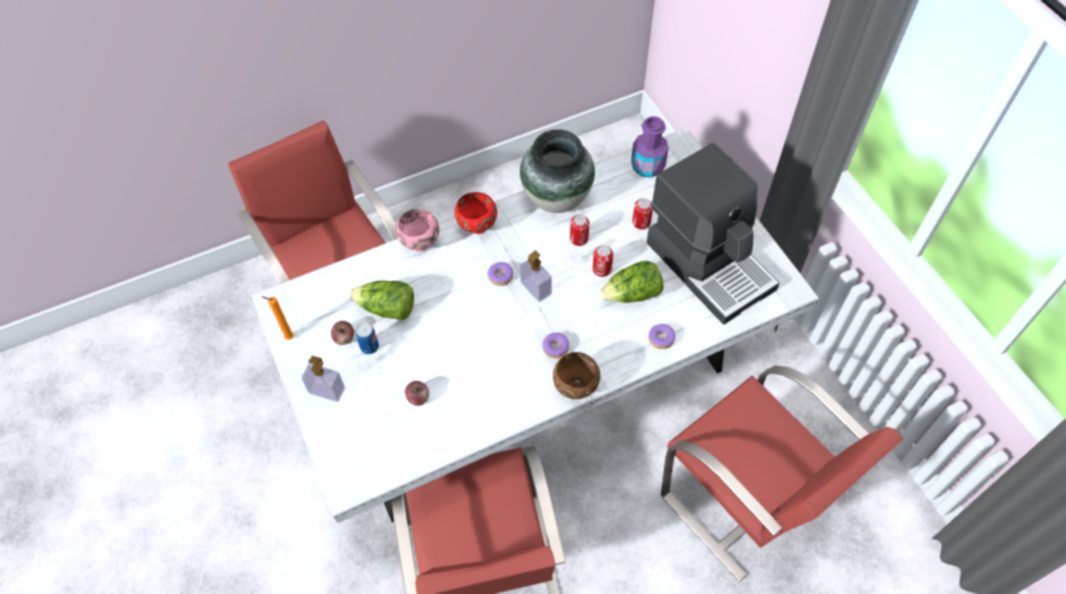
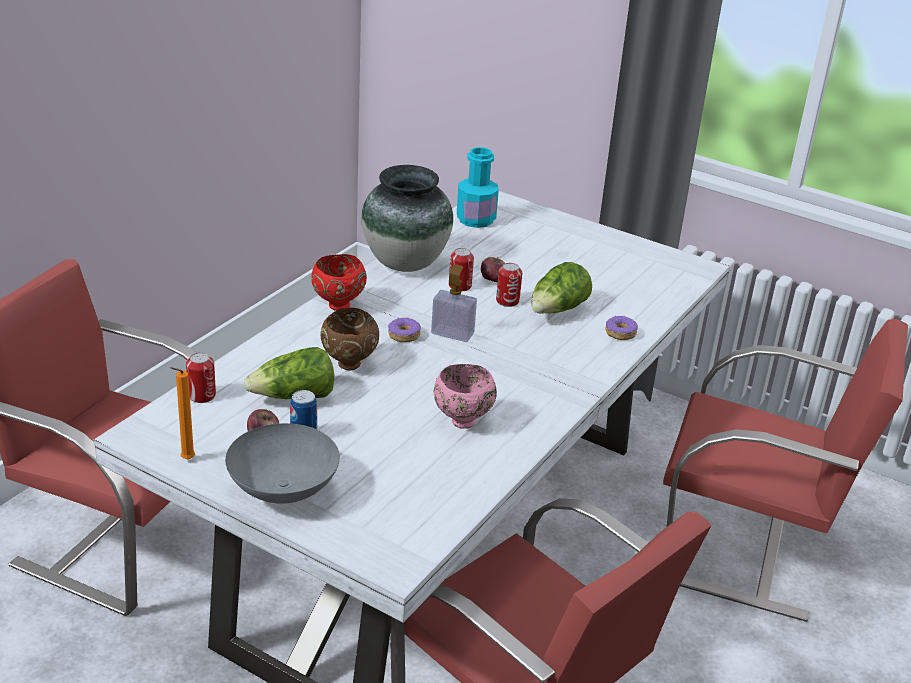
camera: 35 degrees left, 25 degrees down
(327, 390) = (285, 489): soap dispenser -> grey bowl
(418, 398) = (408, 458): apple -> apple (493, 279)
(420, 245) = (283, 336): pink bowl -> pink bowl (461, 422)
(555, 348) = (521, 371): donut -> none
(575, 389) = (575, 395): brown bowl -> brown bowl (349, 365)
(641, 222) = (511, 258): can -> can (202, 395)
(647, 166) = (475, 219): purple bottle -> turquoise bottle
(710, 264) = (609, 269): coffee machine -> none

